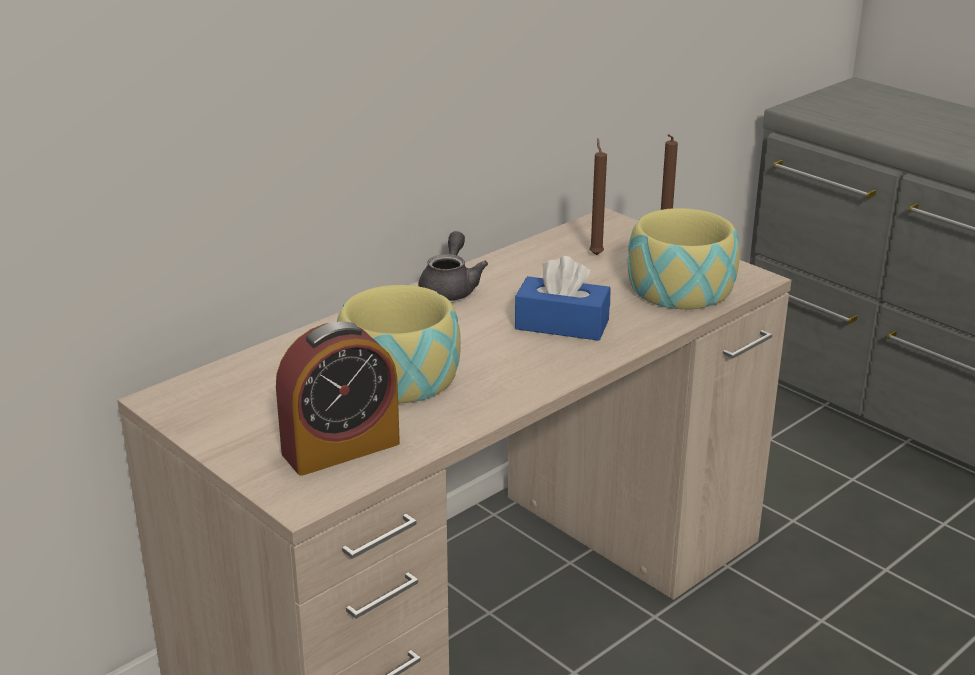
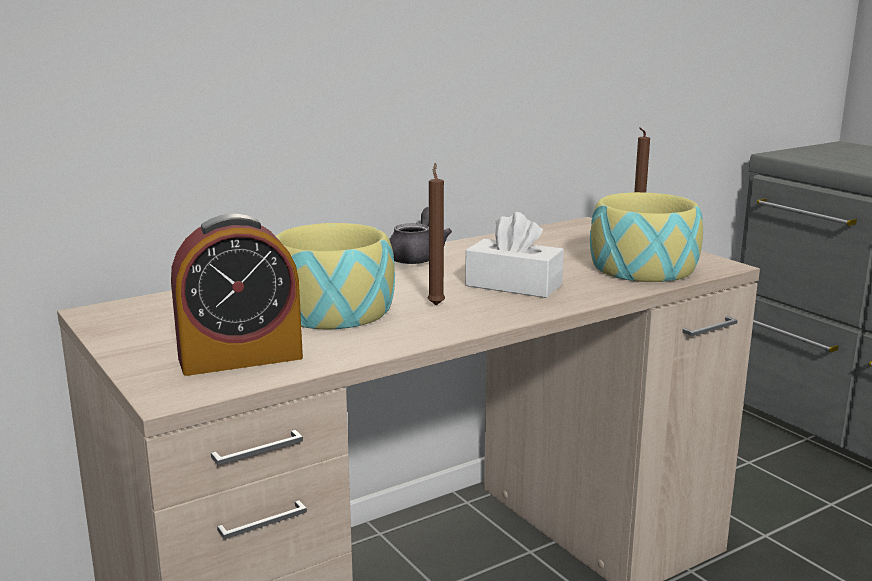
camera: 10 degrees right, 10 degrees down
(562, 324) = (513, 285): blue tissue box -> white tissue box
(595, 254) = (566, 243): brown candle -> brown candle (436, 304)

